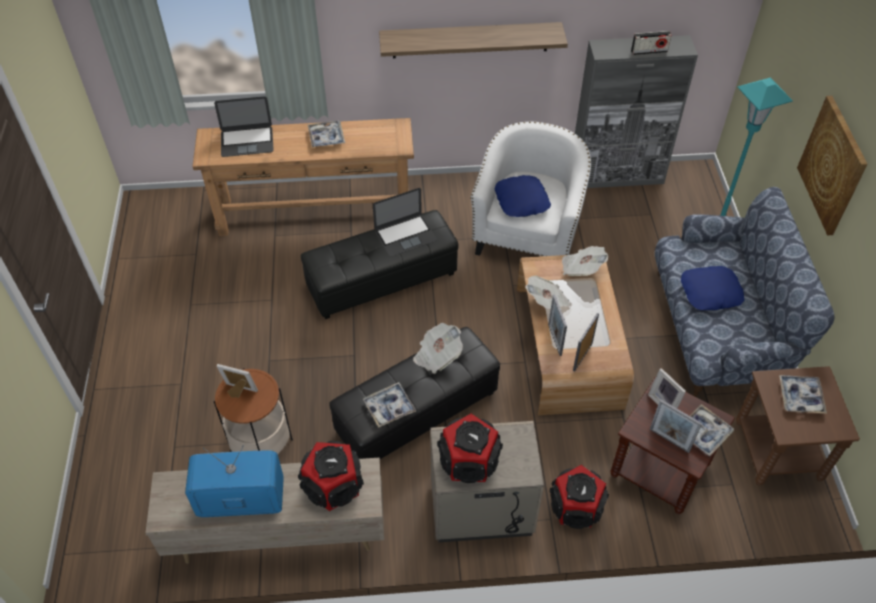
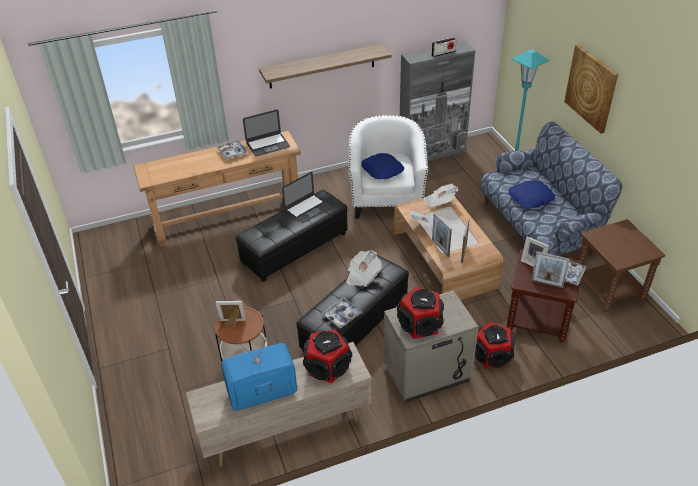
camera: 15 degrees left, 10 degrees down
(247, 141) = (174, 166): laptop -> laptop (268, 144)
(800, 397) = (618, 240): tray -> none

